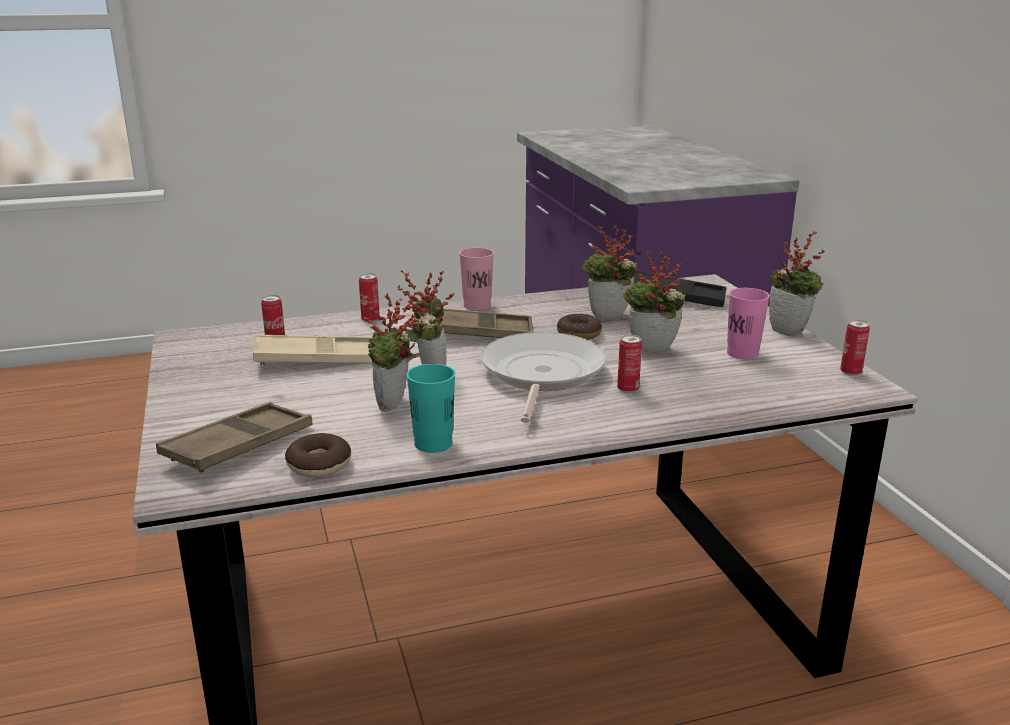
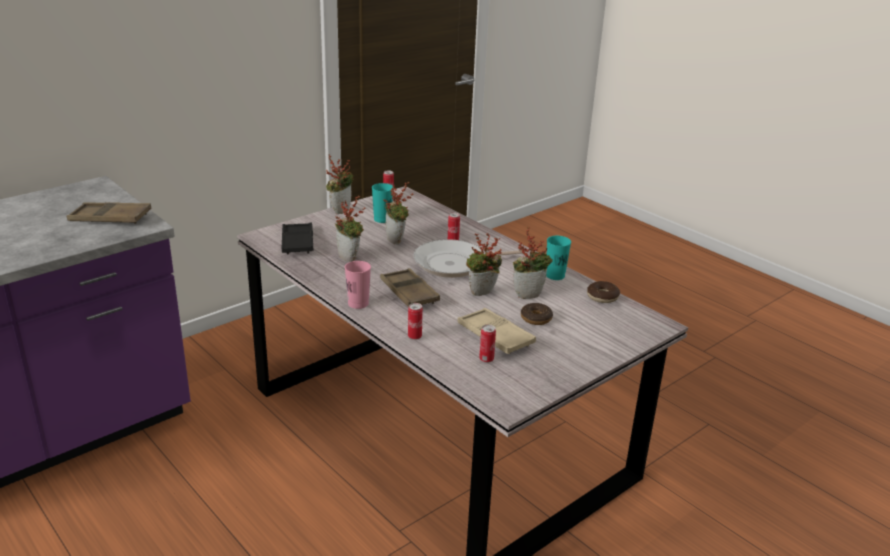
camera: 115 degrees left, 5 degrees up
(239, 445) = (611, 323): brown tray -> brown tray (110, 218)
(579, 334) = (386, 262): donut -> donut (536, 318)
(742, 353) = (382, 219): pink cup -> turquoise cup

